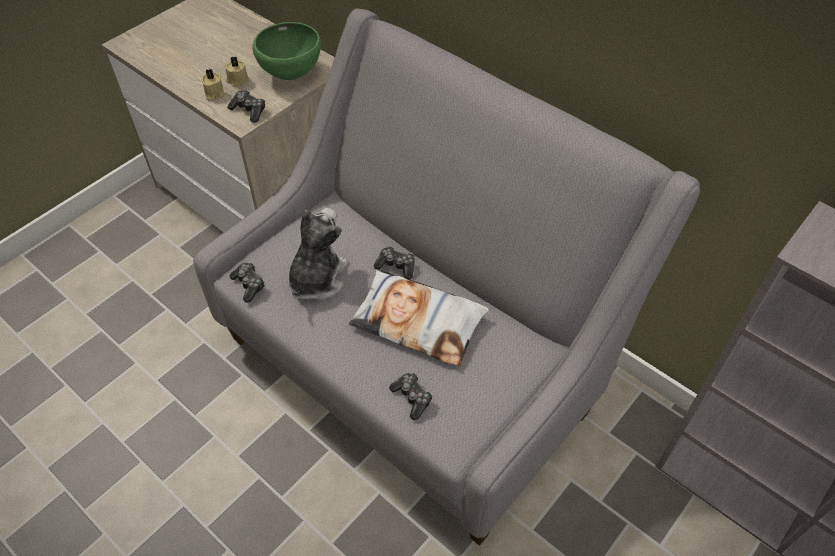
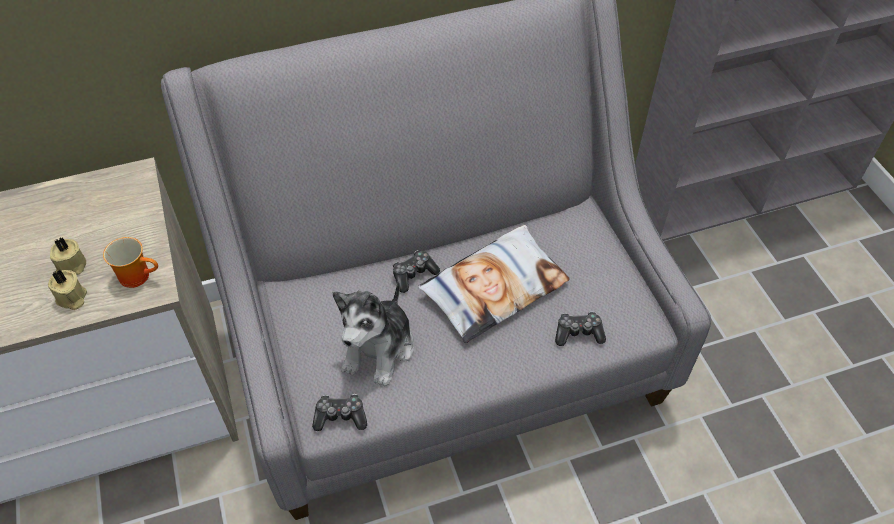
camera: 60 degrees left, 0 degrees up
(249, 110) = (139, 275): game controller -> mug
(292, 74) = (115, 211): green bowl -> none
(317, 279) = (379, 349): plush toy -> plush toy turned 120 degrees counterclockwise

